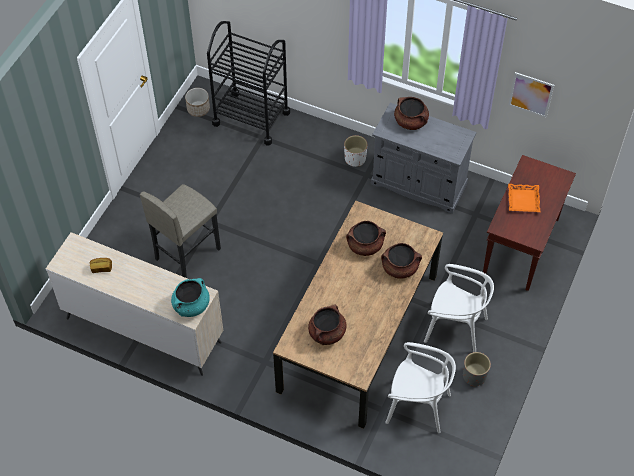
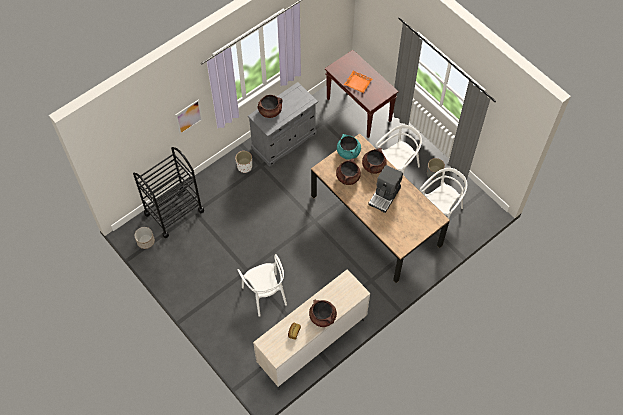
camera: 65 degrees left, 5 degrees up
(187, 253) = (265, 294): grey stool -> white chair
(191, 306) = (351, 288): turquoise cooking pot -> turquoise cooking pot (348, 152)
(327, 333) = (401, 224): brown cooking pot -> brown cooking pot (323, 317)
(360, 298) = (385, 196): none -> coffee machine
(531, 94) = (313, 33): picture -> picture (188, 116)

